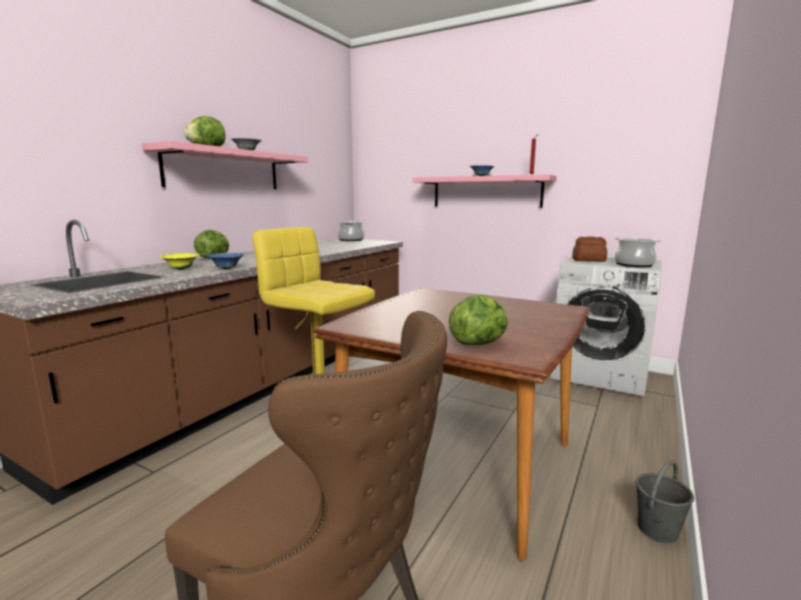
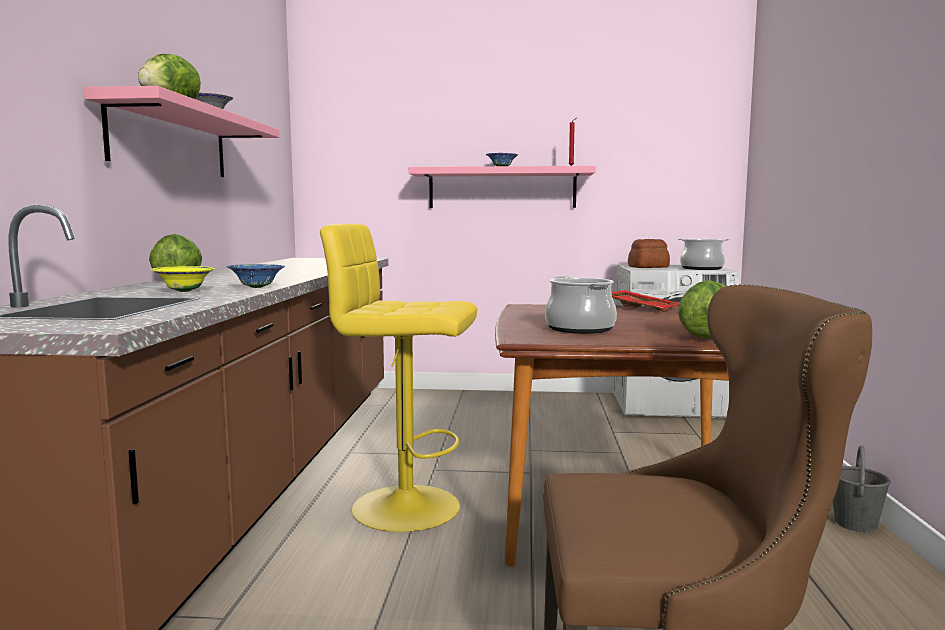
camera: 25 degrees left, 5 degrees down
(351, 240) = (308, 259): cooking pot -> cooking pot (580, 329)
(509, 303) = (642, 308): none -> red tray

